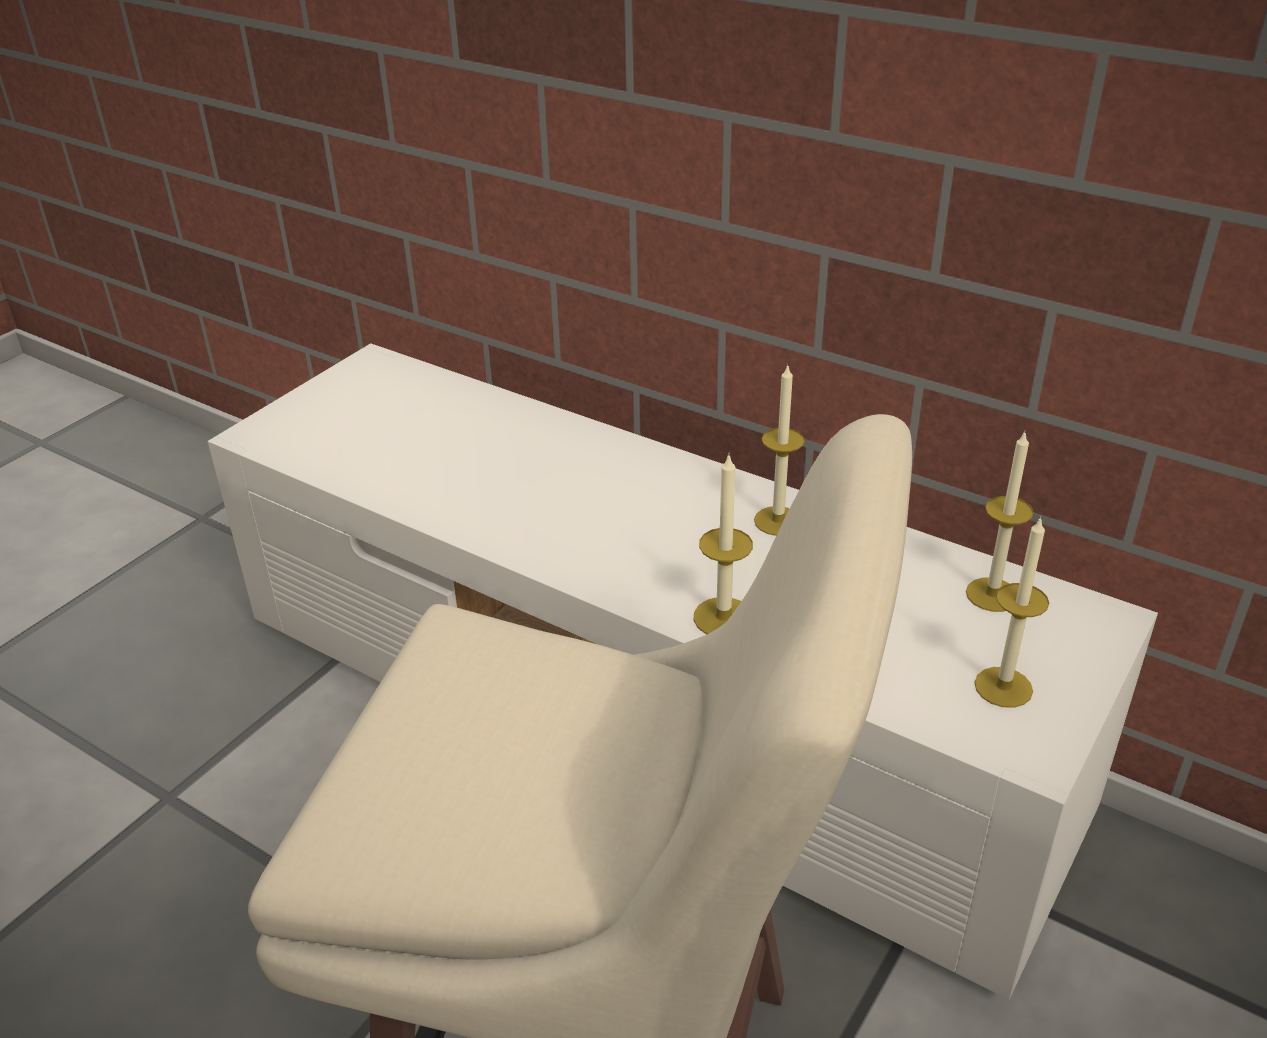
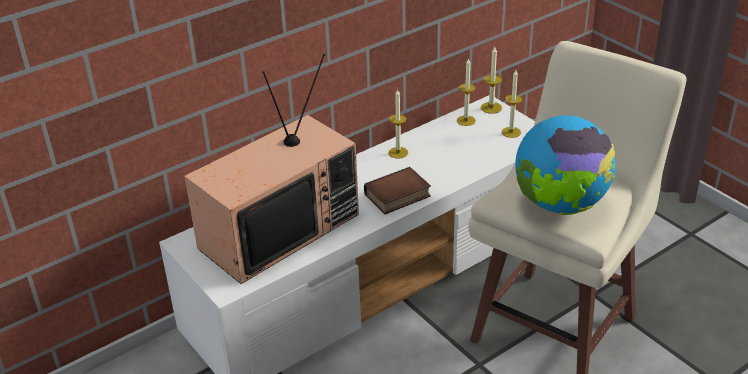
camera: 70 degrees left, 0 degrees up
(441, 442) = (279, 229): none -> television
(447, 750) = (560, 204): none -> globe
(610, 557) = (397, 196): none -> book
(723, 617) = (448, 178): candle -> candle (491, 107)

